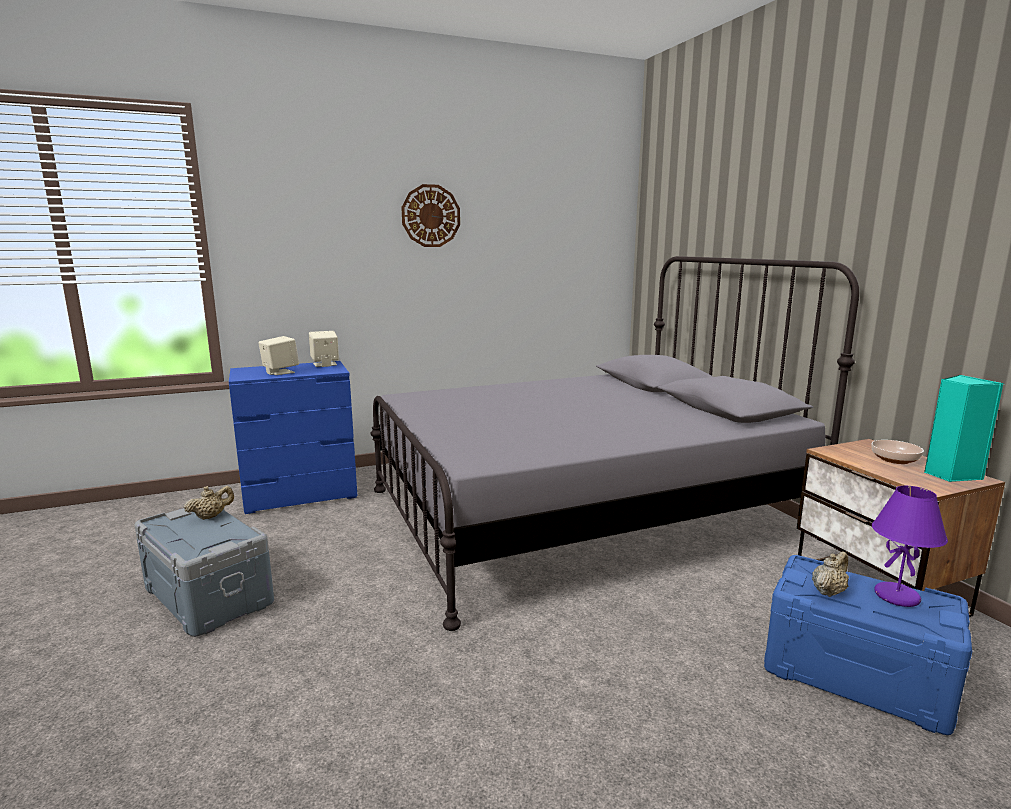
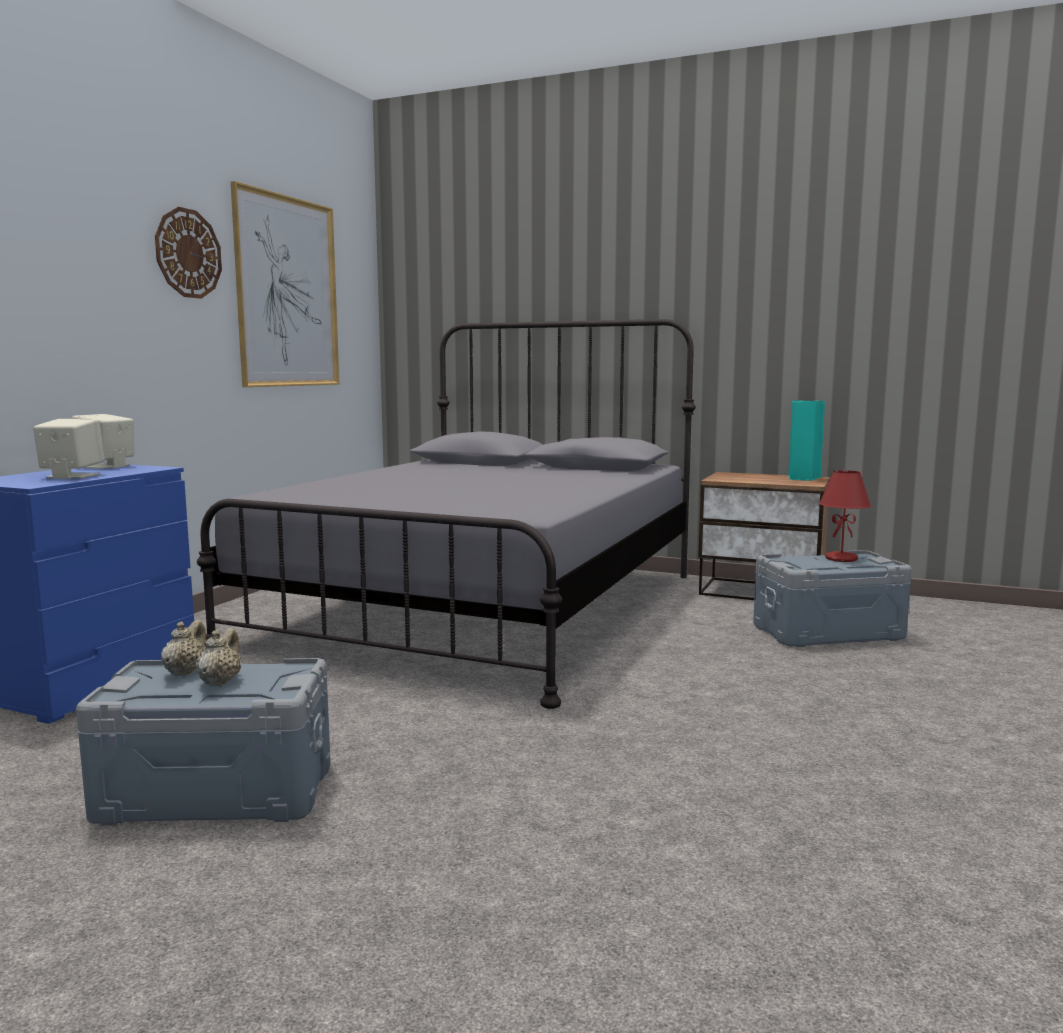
camera: 45 degrees left, 5 degrees down
(527, 235) = (287, 292): none -> picture
(828, 591) = (810, 565): beige teapot -> beige teapot (220, 682)
(855, 676) = (828, 632): blue storage box -> grey storage box
(895, 459) = (760, 477): bowl -> none
(897, 596) = (841, 559): purple table lamp -> red table lamp

